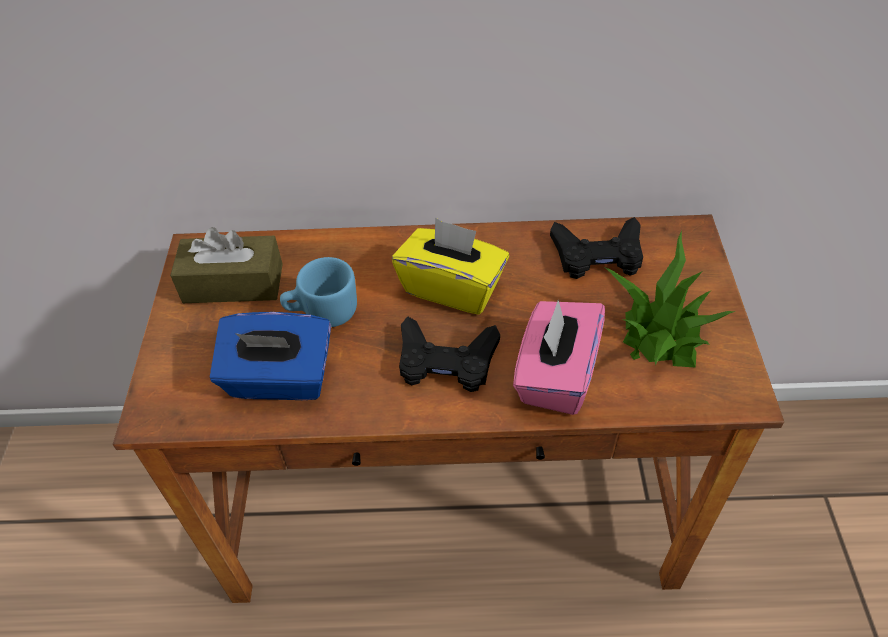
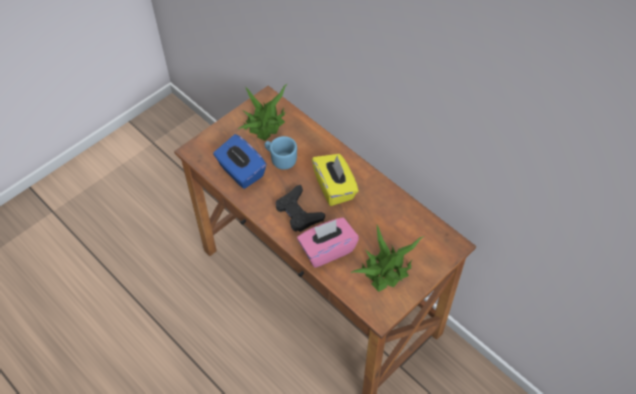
camera: 45 degrees right, 5 degrees up
(233, 283) = (265, 123): brown tissue box -> potted plant
(598, 255) = (404, 222): black game controller -> none

